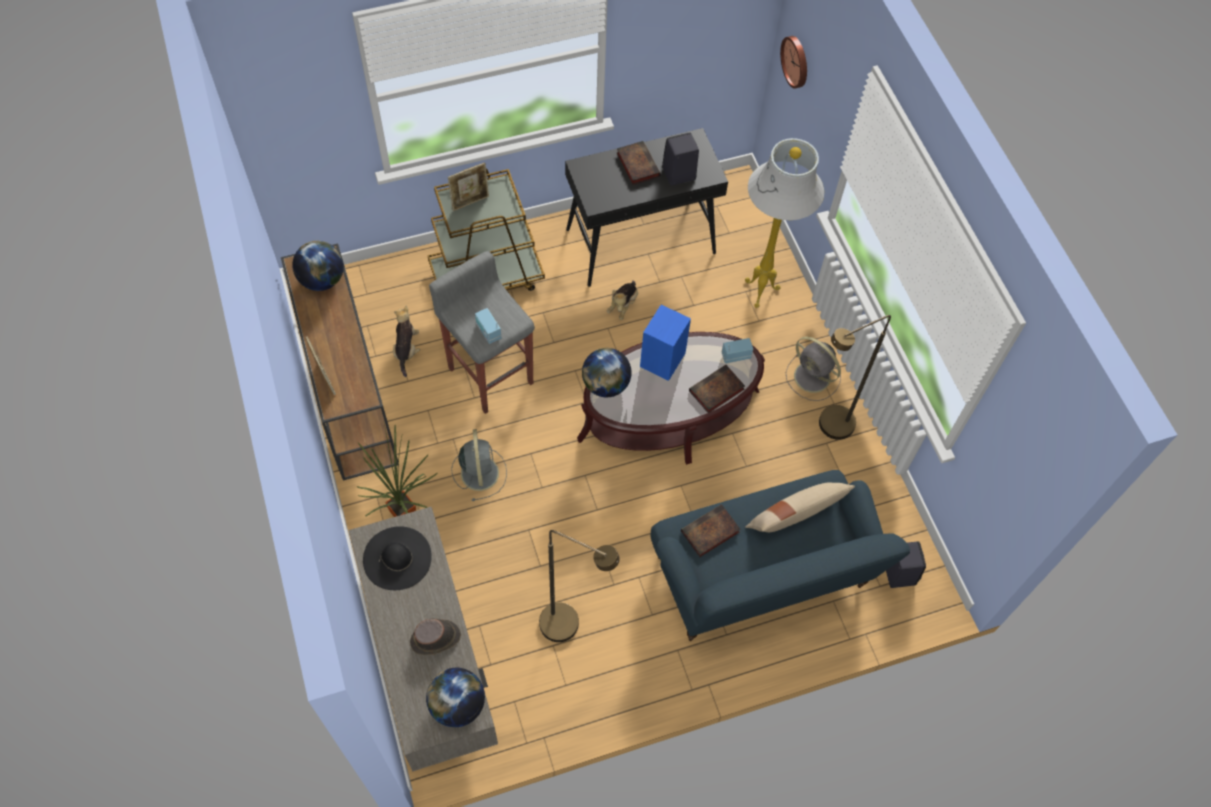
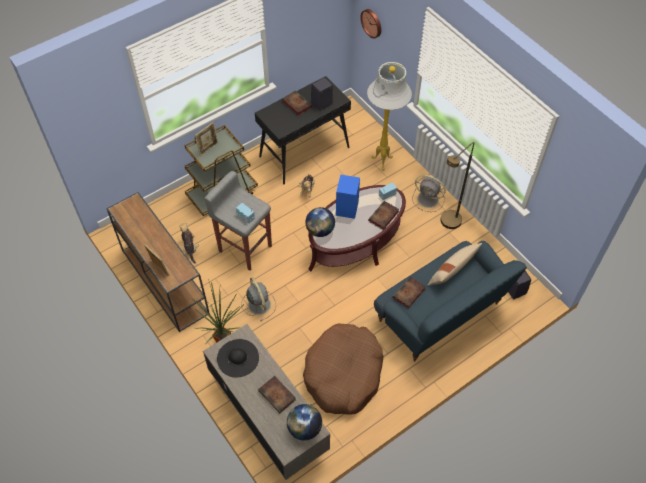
camera: 15 degrees left, 5 degrees down
(322, 280) = (136, 214): globe -> none
(436, 639) = (278, 396): brown hat -> book
(570, 626) = (343, 374): brown floor lamp -> brown dog bed

